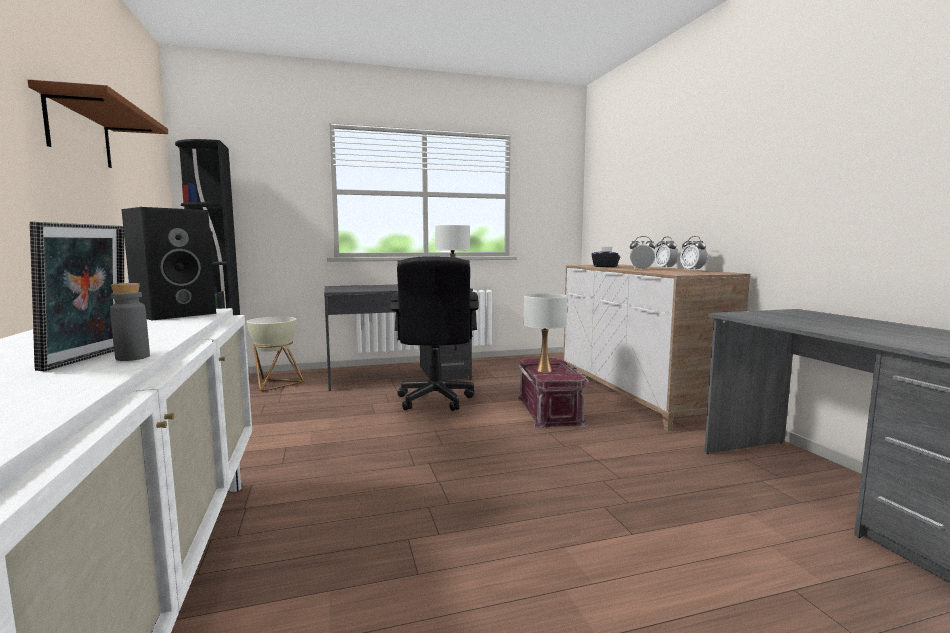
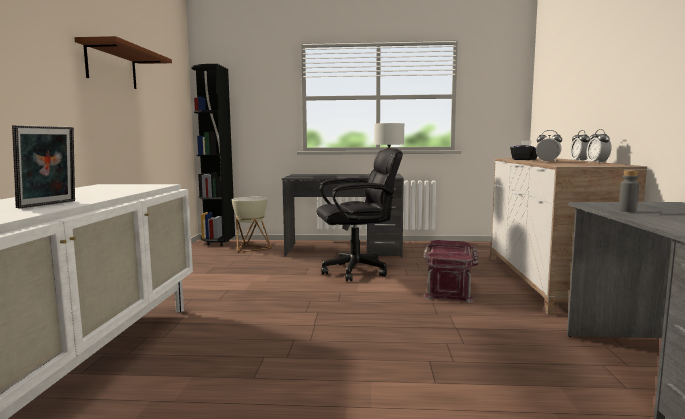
camera: 20 degrees right, 0 degrees up
(133, 357) = (69, 205): grey bottle -> grey bottle (627, 210)
(176, 314) = (140, 186): black speaker -> none
(436, 402) = (358, 271): black office chair -> black office chair turned 120 degrees counterclockwise
(544, 370) = (444, 250): white table lamp -> none

